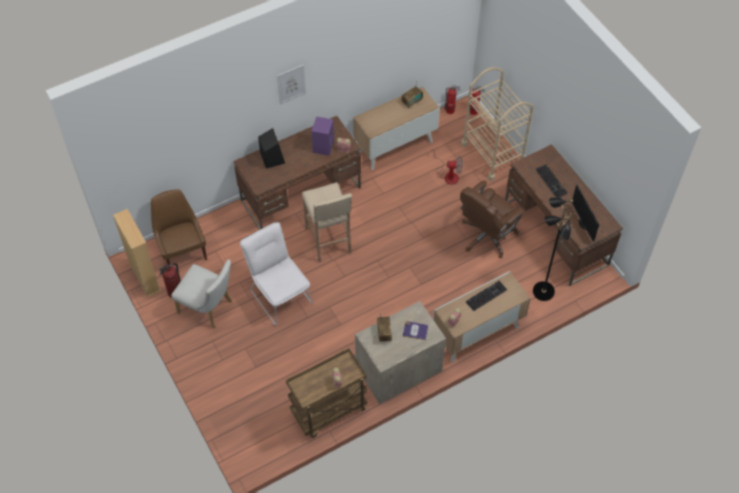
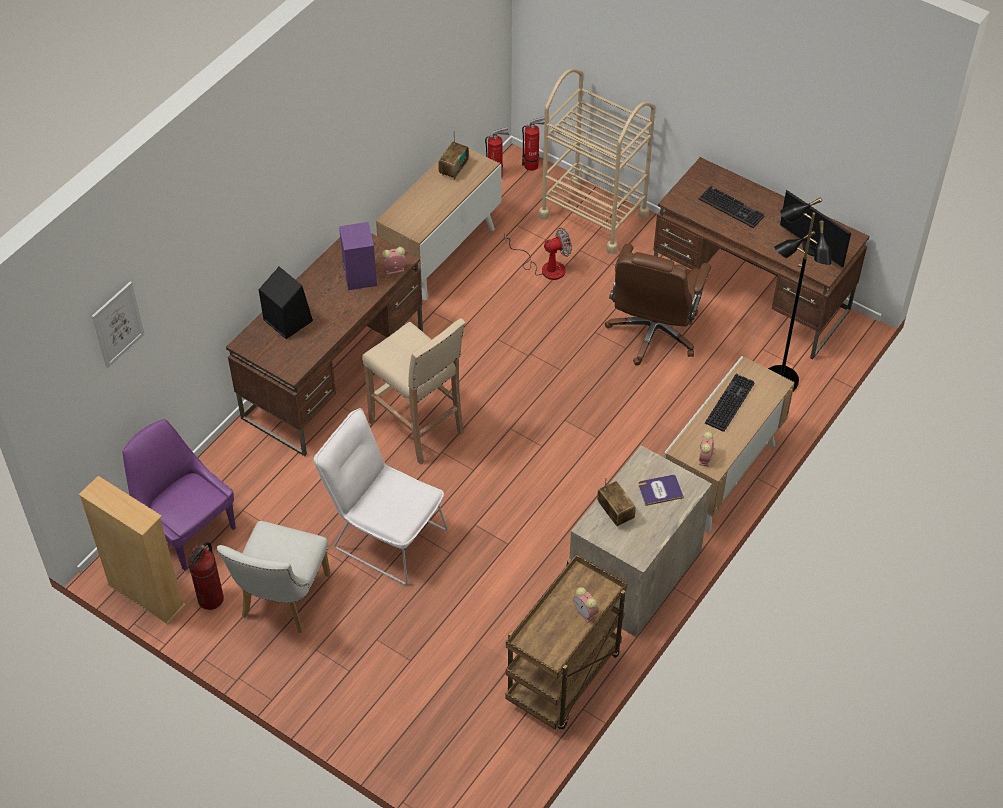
camera: 25 degrees left, 5 degrees down
(182, 251) = (187, 530): brown chair -> purple chair
(209, 308) = (282, 601): white chair -> white chair turned 105 degrees clockwise
(291, 84) = (290, 181): picture -> picture (117, 324)

